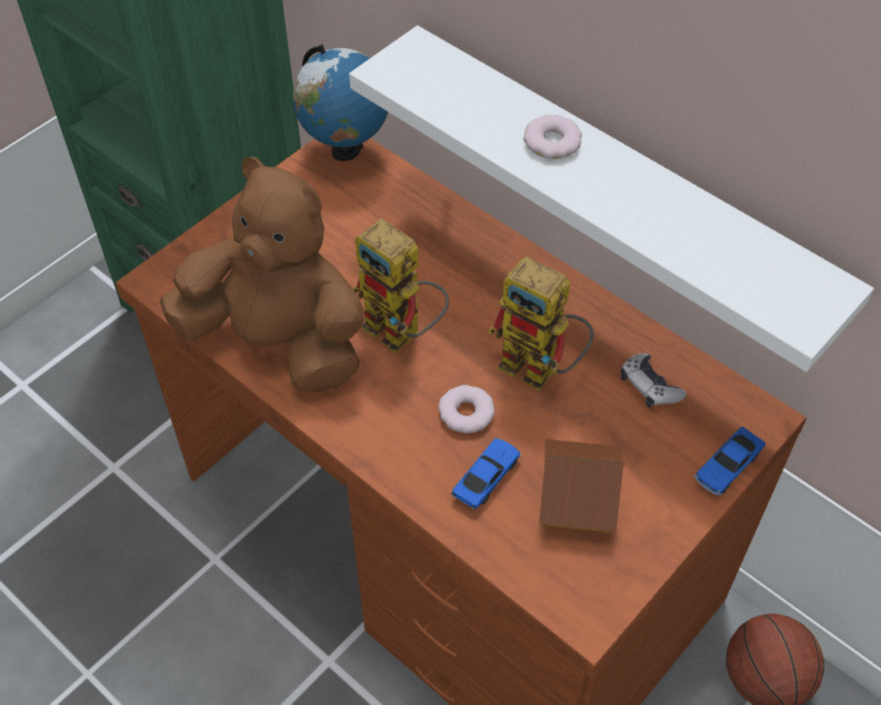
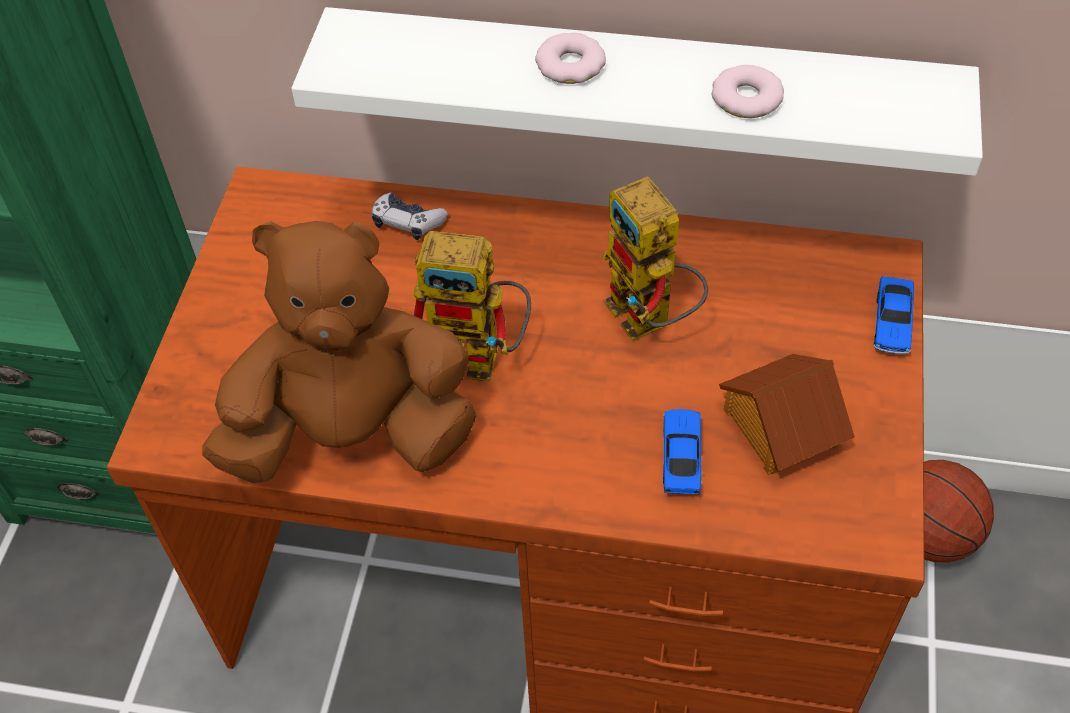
camera: 30 degrees left, 0 degrees up
(345, 151) = (269, 197): globe -> none
(466, 413) = (610, 403): donut -> donut (746, 98)
(541, 369) = (649, 321): toy robot -> toy robot turned 60 degrees clockwise
(649, 386) = (764, 284): game controller -> game controller (407, 222)

